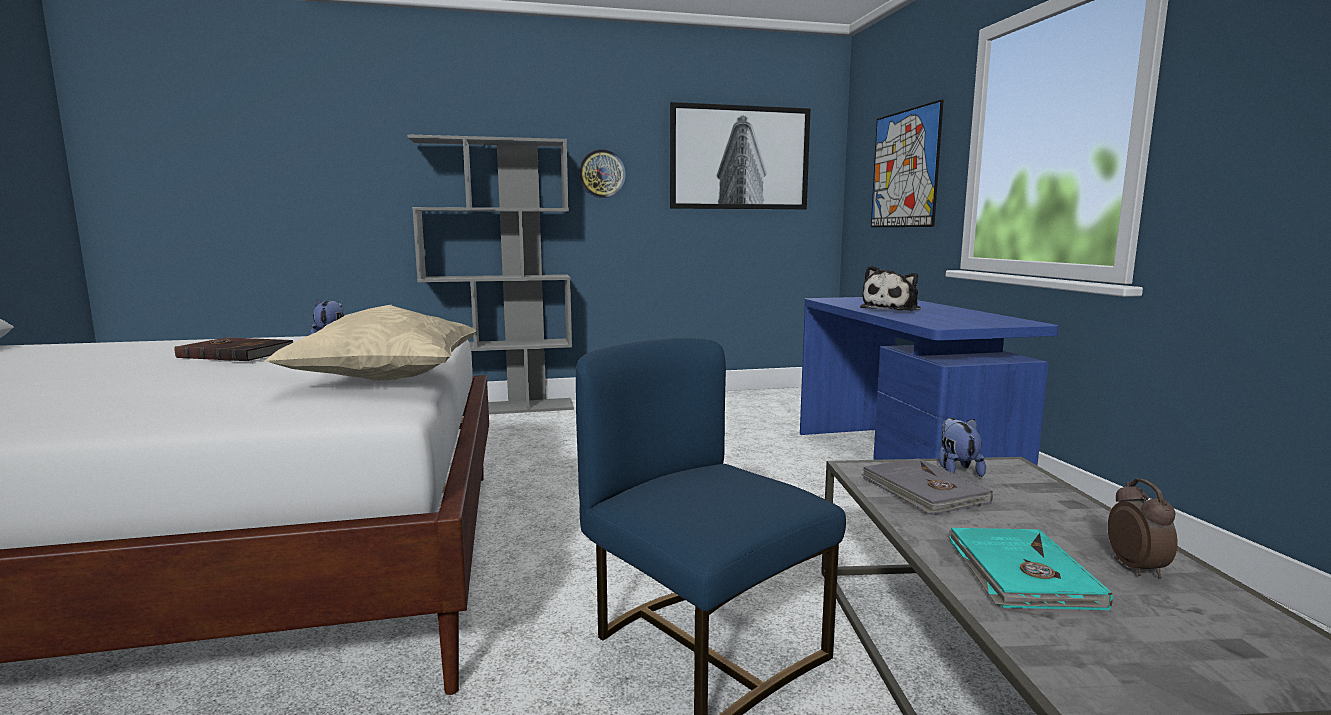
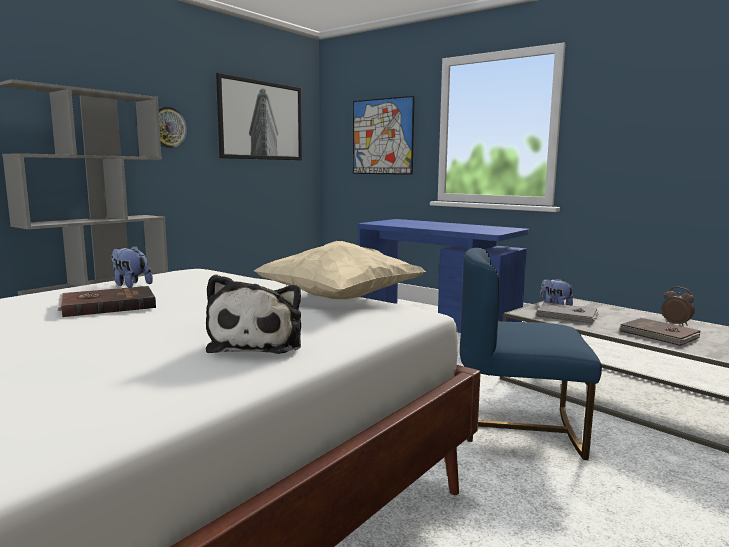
camera: 40 degrees left, 0 degrees up
(892, 309) = (432, 226): plush toy -> plush toy (258, 343)
(1020, 574) = (659, 335): turquoise book -> brown book

